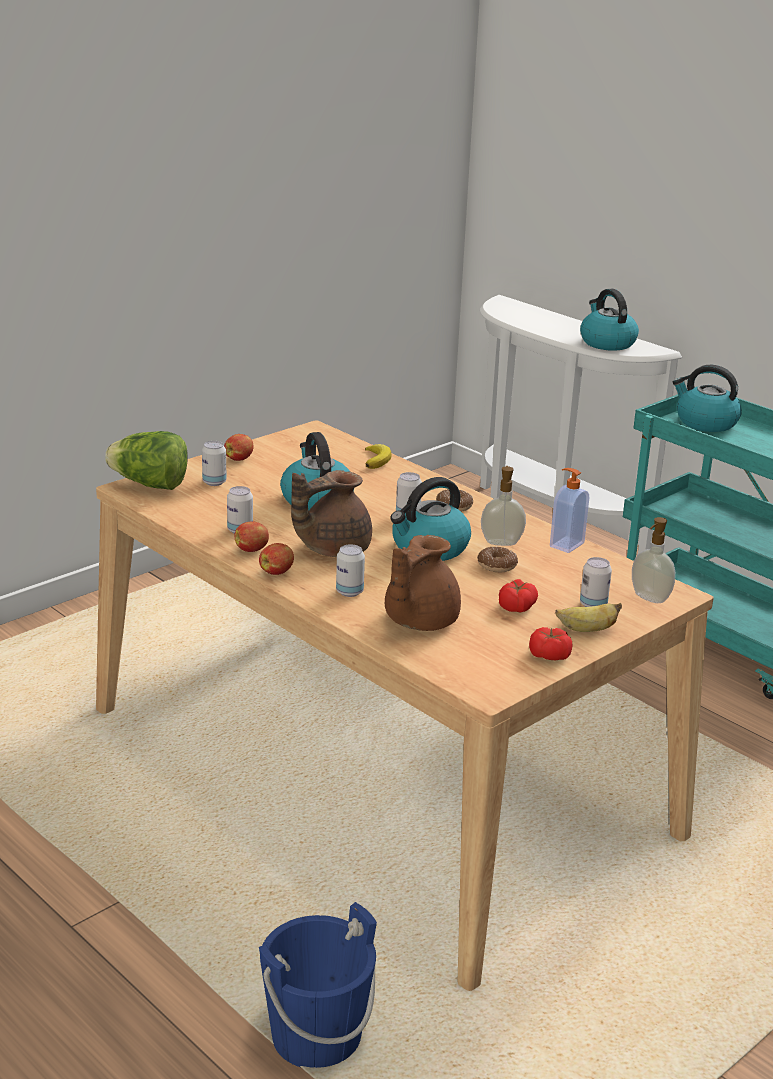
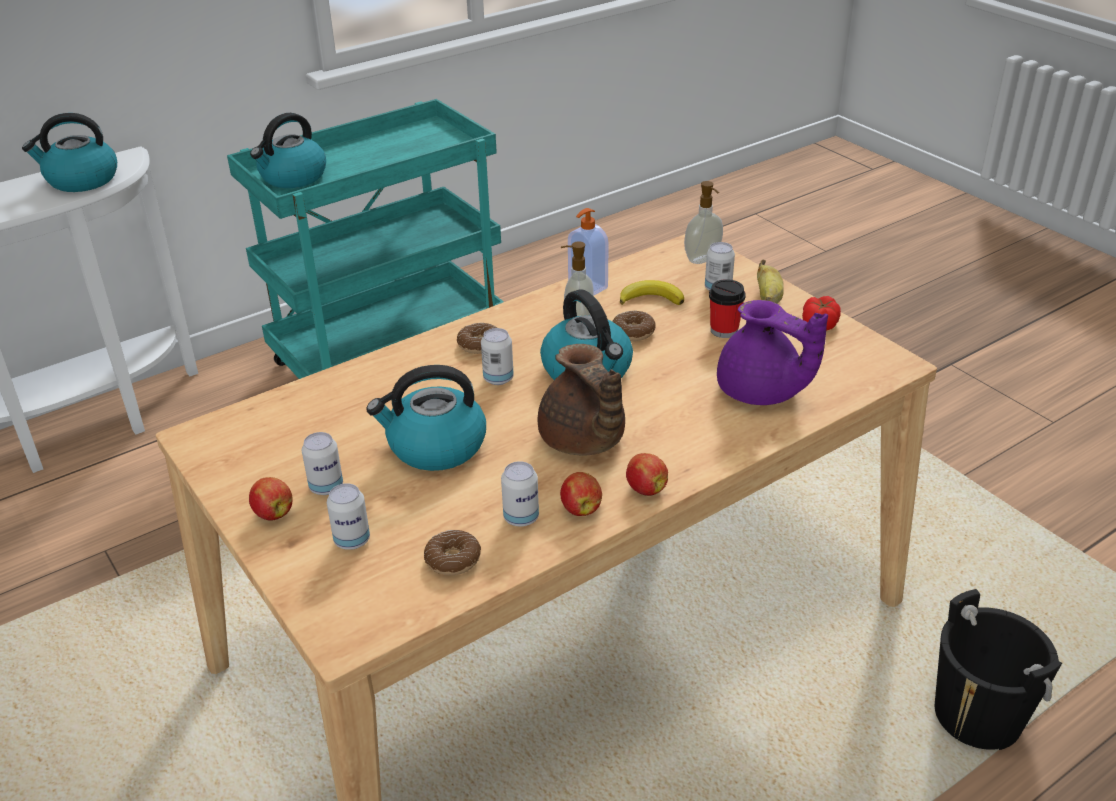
camera: 80 degrees left, 10 degrees up
(150, 485) = (341, 612): lettuce -> none
(197, 512) = (453, 559): none -> donut
(316, 1035) = (977, 716): blue bucket -> black bucket
(349, 592) = (697, 435): can -> can (326, 487)
(377, 459) = (323, 389): banana -> banana (651, 298)
(418, 621) = (761, 392): brown teapot -> purple teapot
(516, 606) = (724, 330): tomato -> cup

